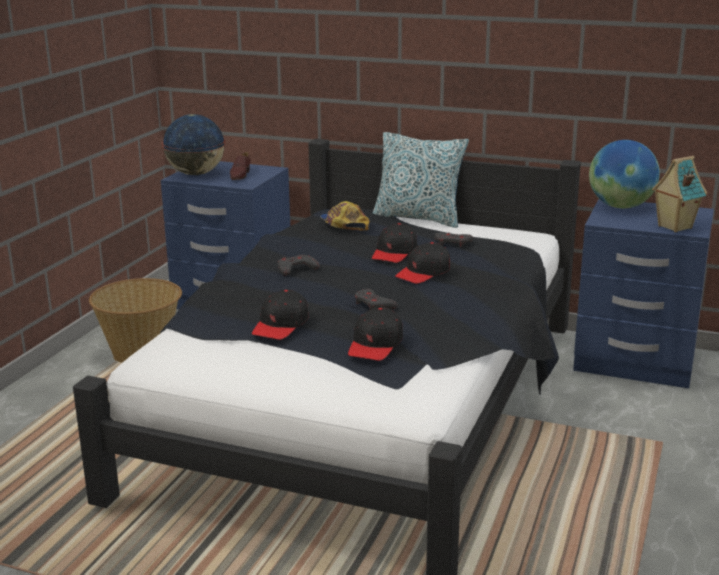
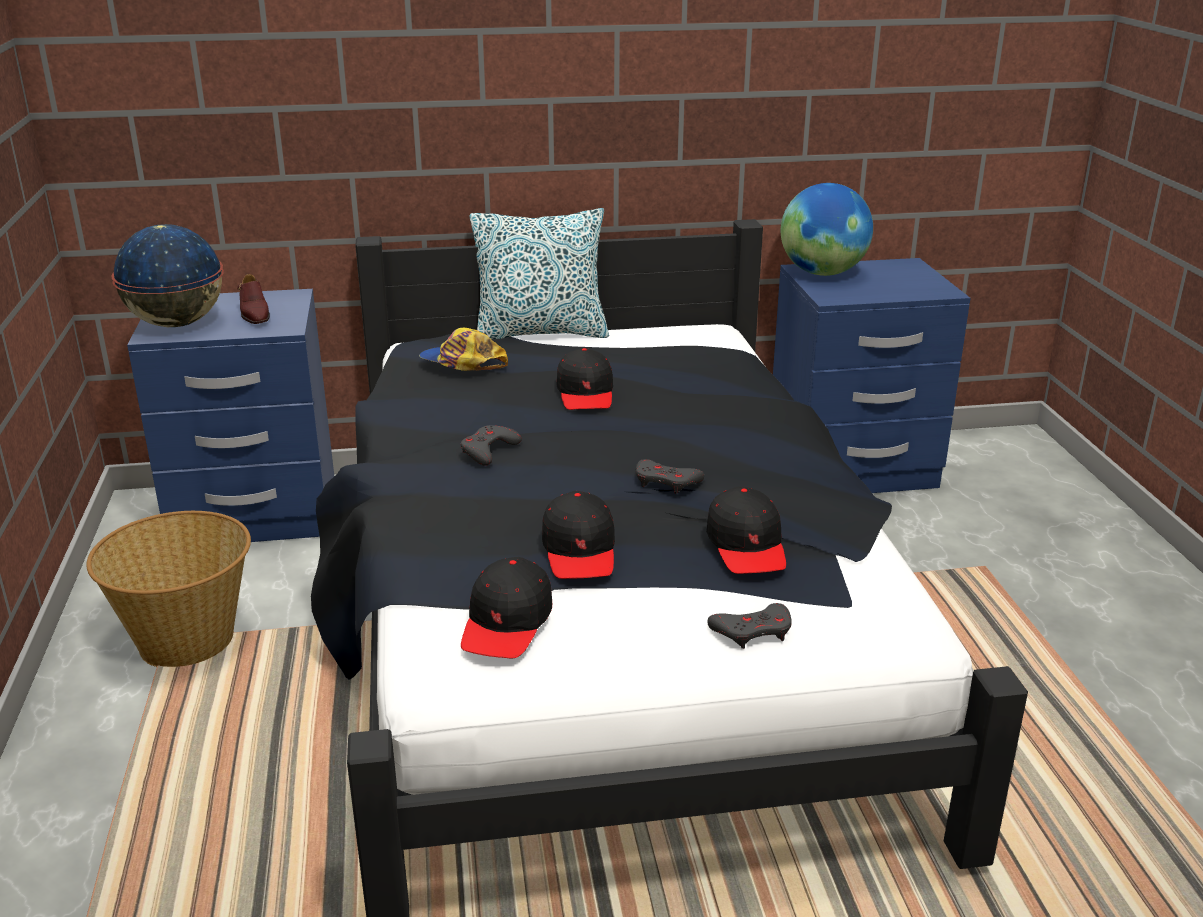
camera: 30 degrees left, 5 degrees up
(423, 273) = (667, 416): black cap -> black cap (507, 623)
(452, 243) = (641, 362): grey game controller -> grey game controller (753, 631)
(673, 227) = (916, 290): toy house -> none

